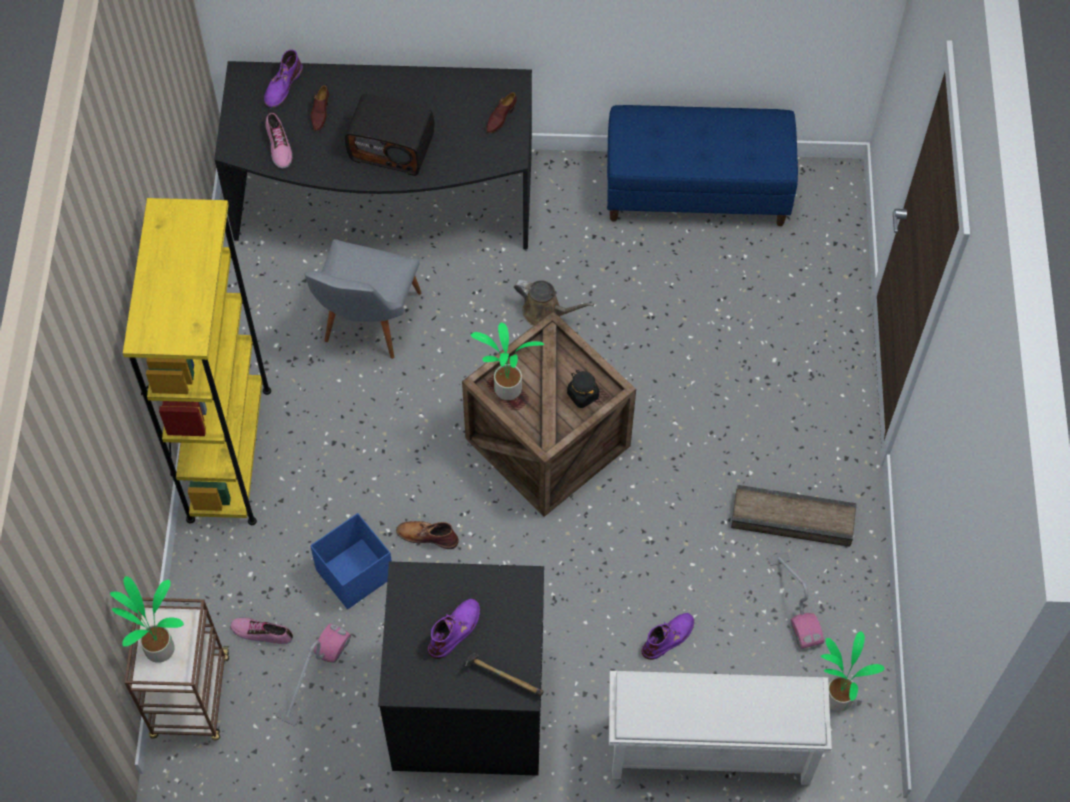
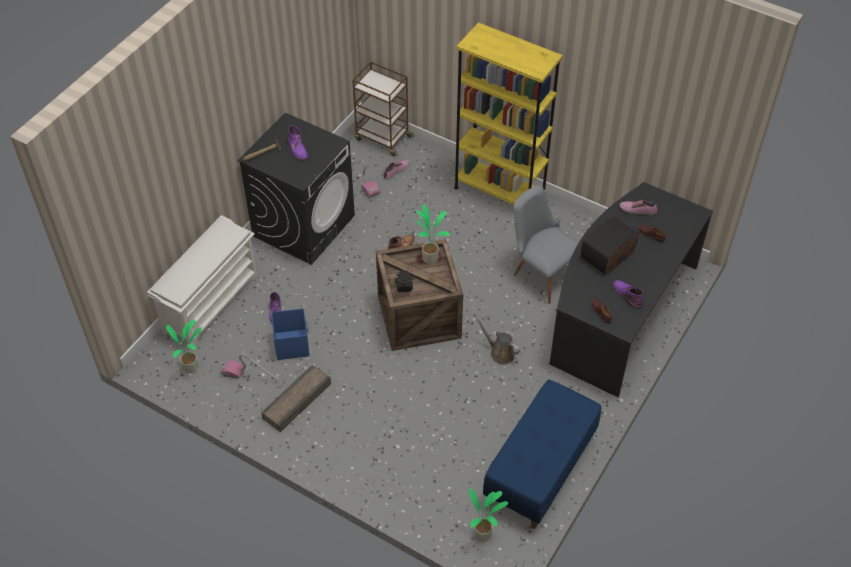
camera: 120 degrees right, 10 degrees down
(159, 647) = (382, 83): potted plant -> potted plant (484, 534)
(283, 86) = (680, 226): purple boot -> purple boot (628, 295)
(353, 574) = (401, 212): blue storage box -> blue storage box (292, 344)
(546, 312) = (500, 353): brown watering can -> brown watering can turned 75 degrees clockwise

